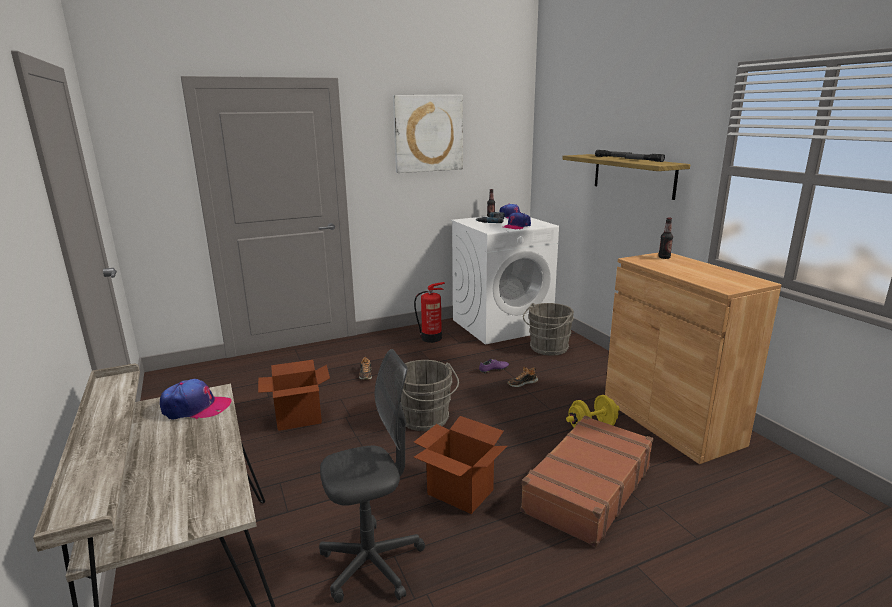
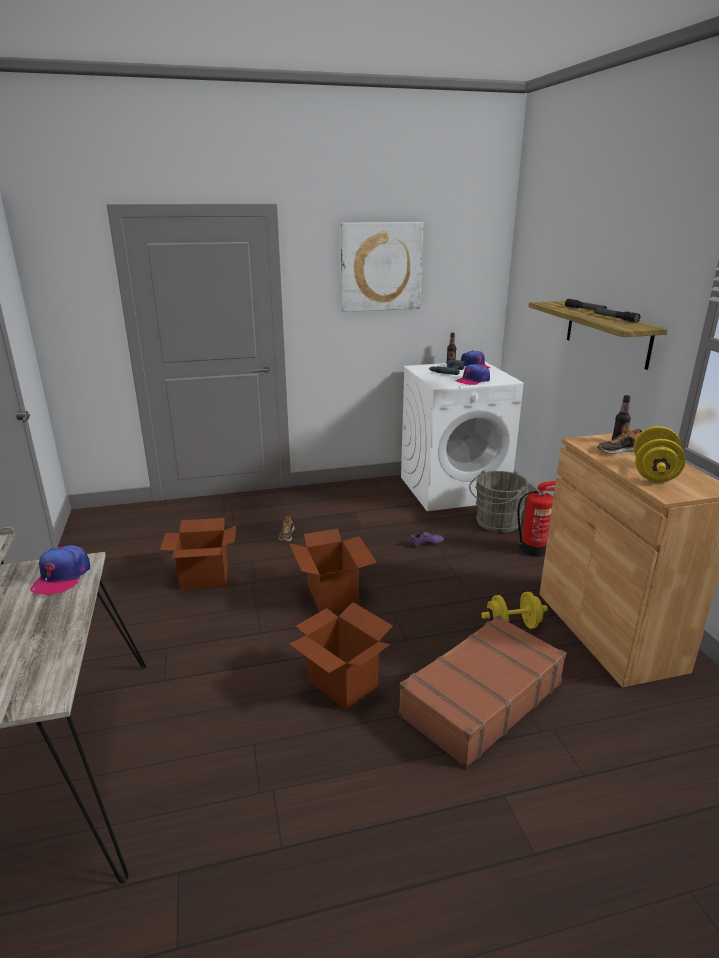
camera: 10 degrees right, 5 degrees up
(195, 408) = (62, 577): cap -> cap turned 90 degrees clockwise
(372, 564) = (229, 749): grey office chair -> none
(426, 420) = (333, 595): grey bucket -> cardboard box
(432, 338) = (370, 498): fire extinguisher -> fire extinguisher (534, 550)
(522, 383) = (452, 563): shoe -> shoe (618, 450)
(706, 276) = (654, 473): none -> yellow dumbbell

